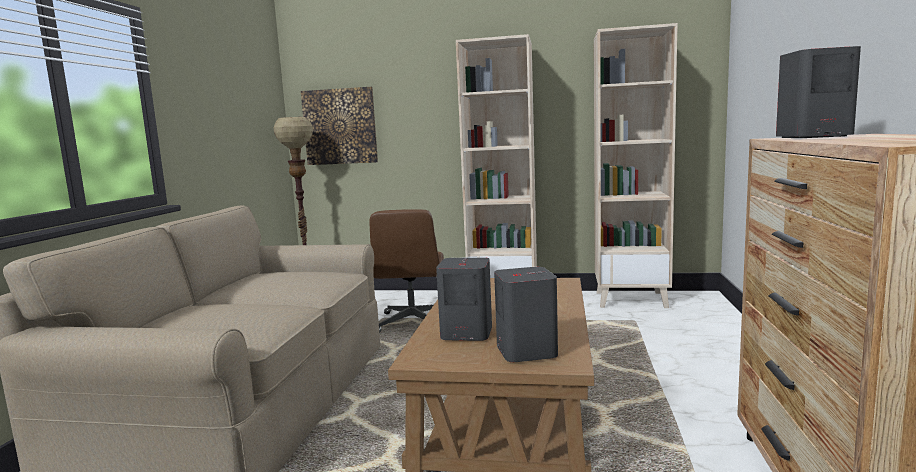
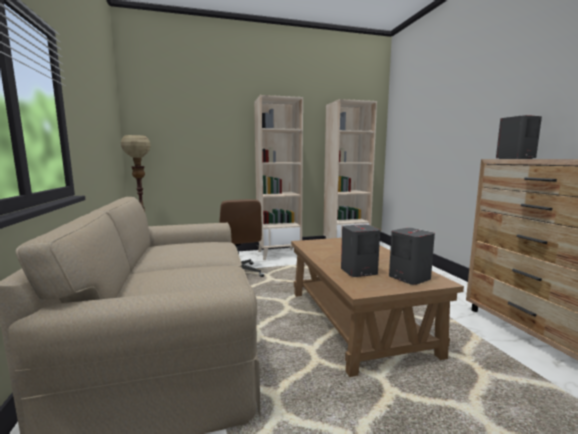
camera: 25 degrees left, 0 degrees up
(340, 126) = (165, 144): picture -> none

